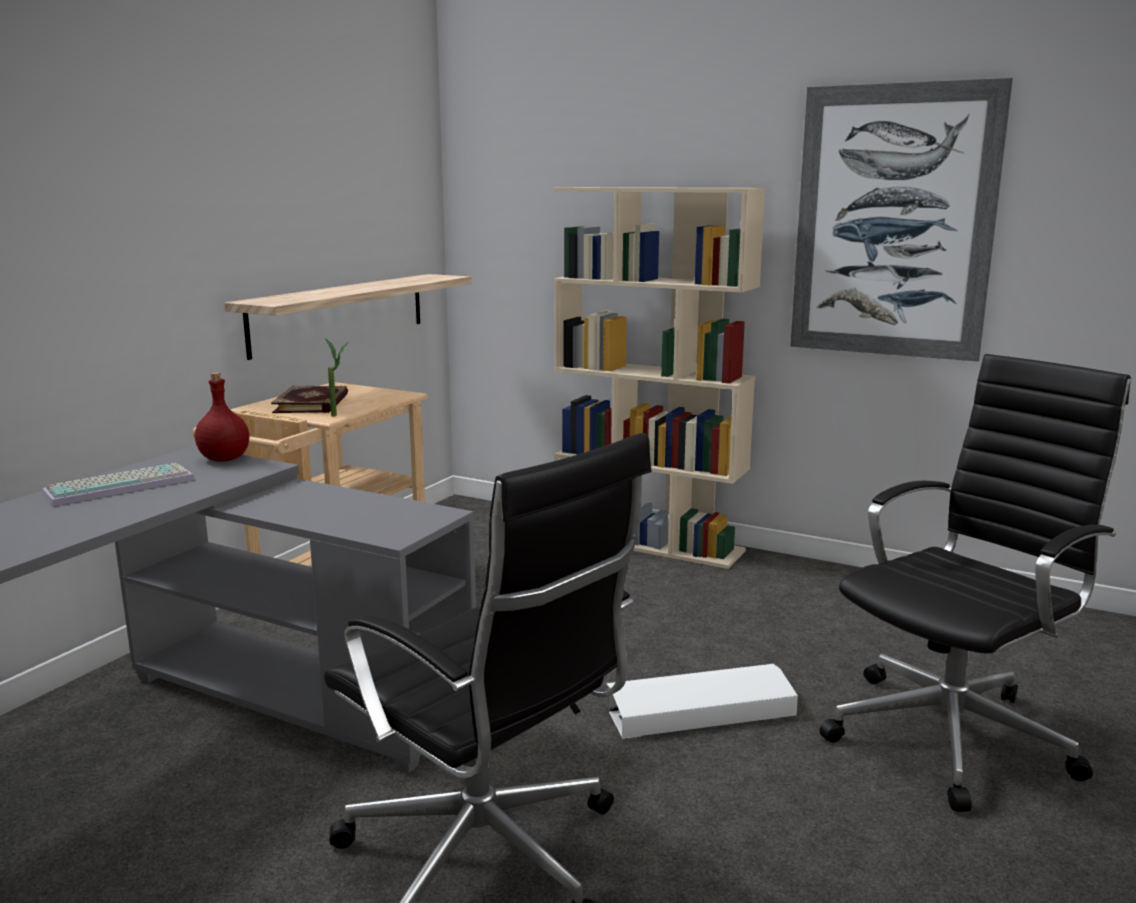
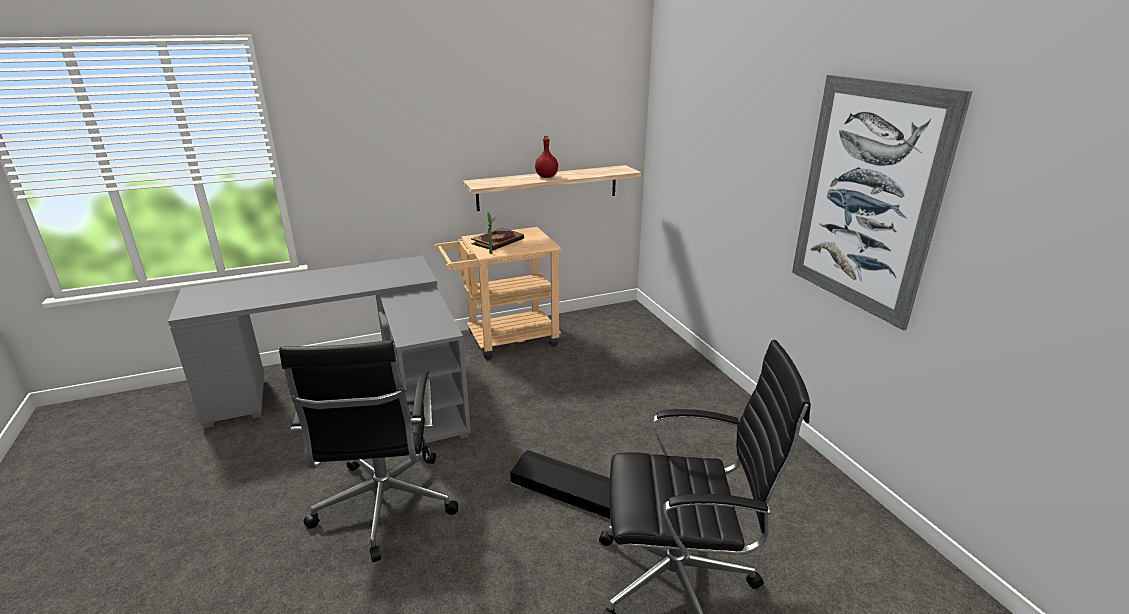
camera: 40 degrees right, 10 degrees up
(121, 485) = (361, 272): keyboard -> none
(224, 459) = (418, 267): red bottle -> red bottle (546, 176)
(649, 542) = (697, 372): beige bookcase -> none
(699, 711) = (566, 488): white storage box -> black storage box

